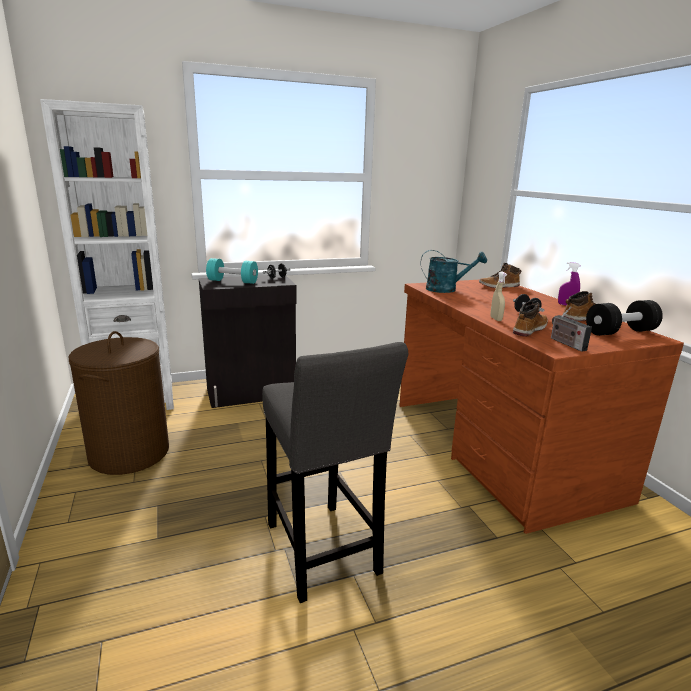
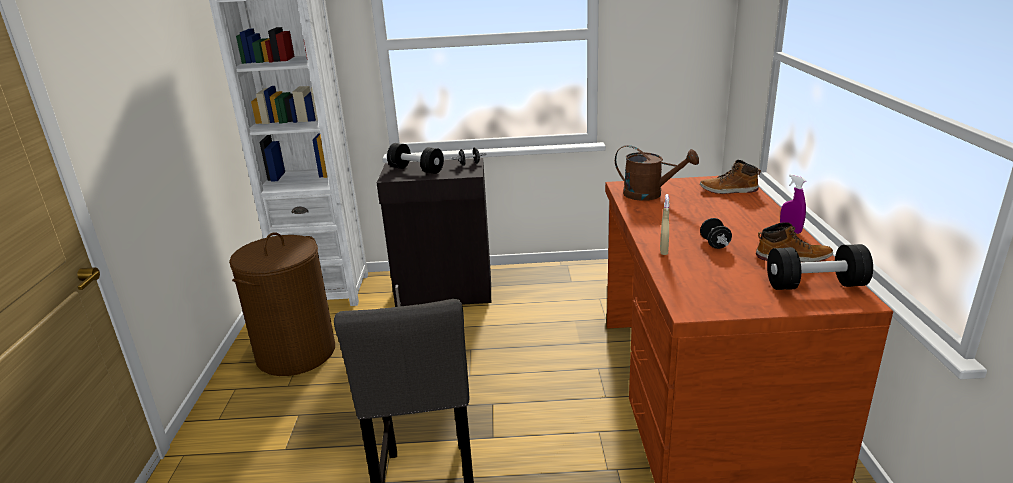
camera: 20 degrees right, 5 degrees up
(233, 281) = (416, 170): turquoise dumbbell -> black dumbbell
(447, 289) = (650, 194): turquoise watering can -> brown watering can
(529, 330) = (689, 272): boot -> none
(566, 343) = (714, 299): radio -> none

